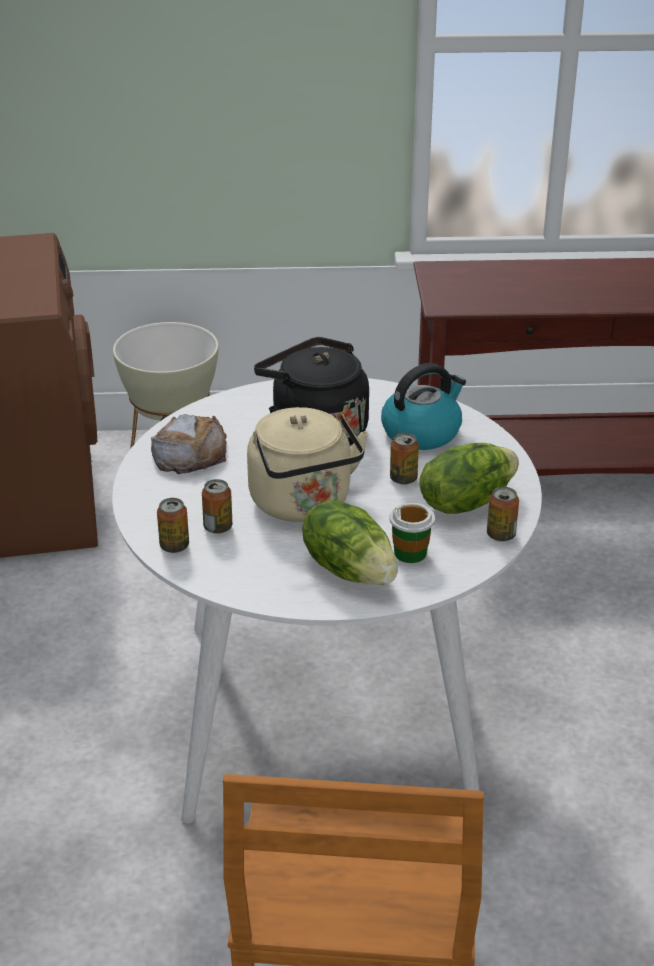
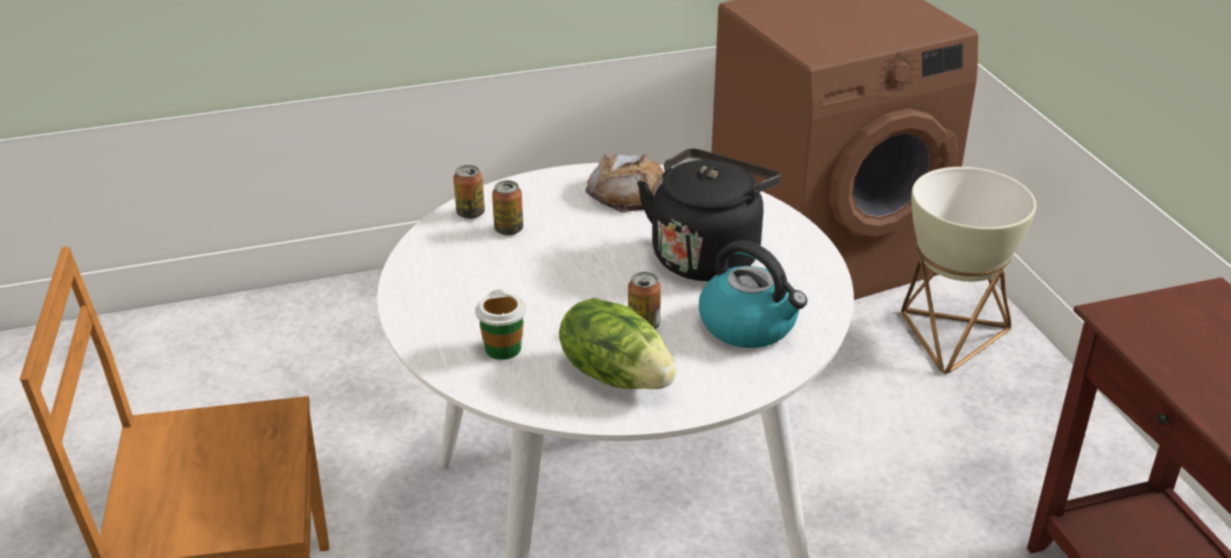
camera: 75 degrees right, 0 degrees up
(304, 504) = (566, 270): beige kettle -> none
(350, 569) = (463, 315): lettuce -> none
(501, 535) = (559, 408): can -> none

